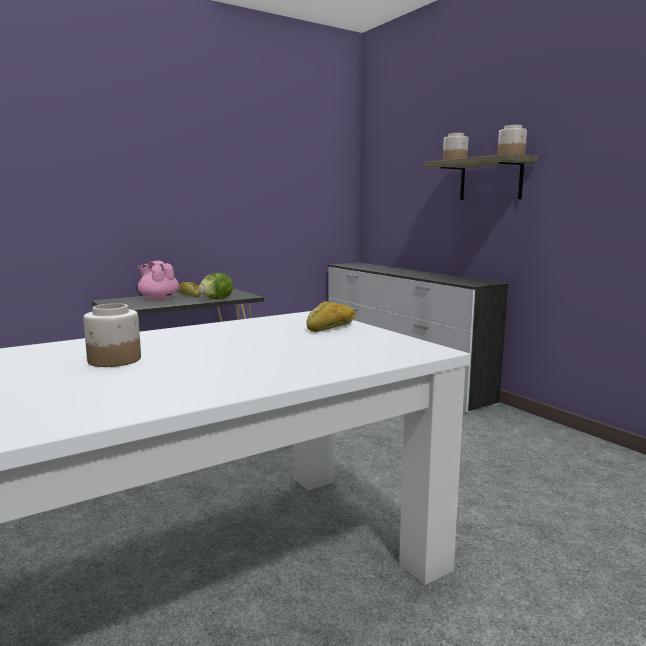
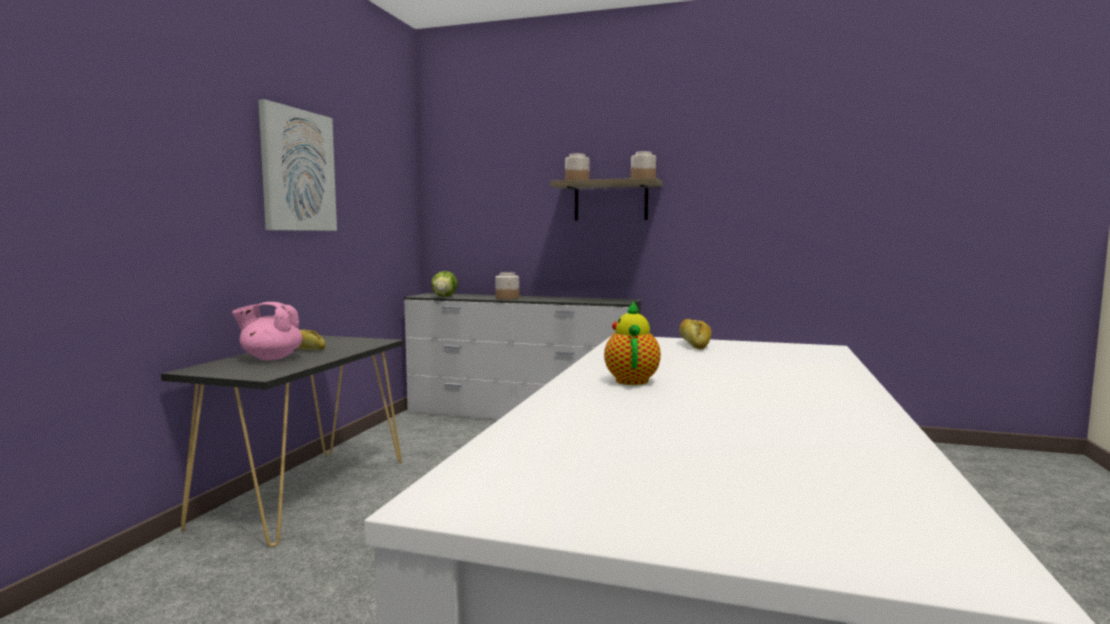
camera: 40 degrees left, 5 degrees down
(114, 360) = (677, 398): jar -> jar (507, 298)
(155, 343) = (631, 380): none -> teapot
(214, 166) = (298, 170): none -> picture
(216, 299) = (355, 348): lettuce -> lettuce (444, 296)

